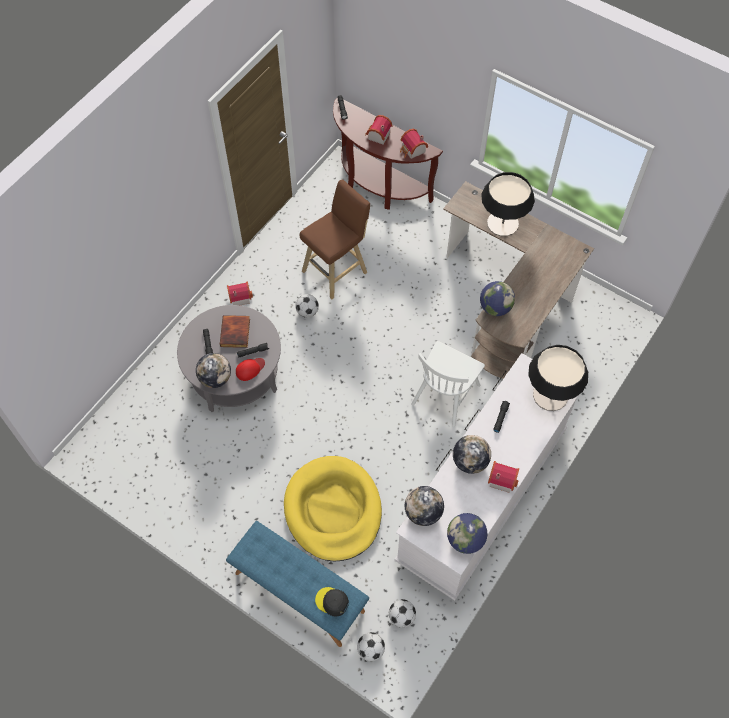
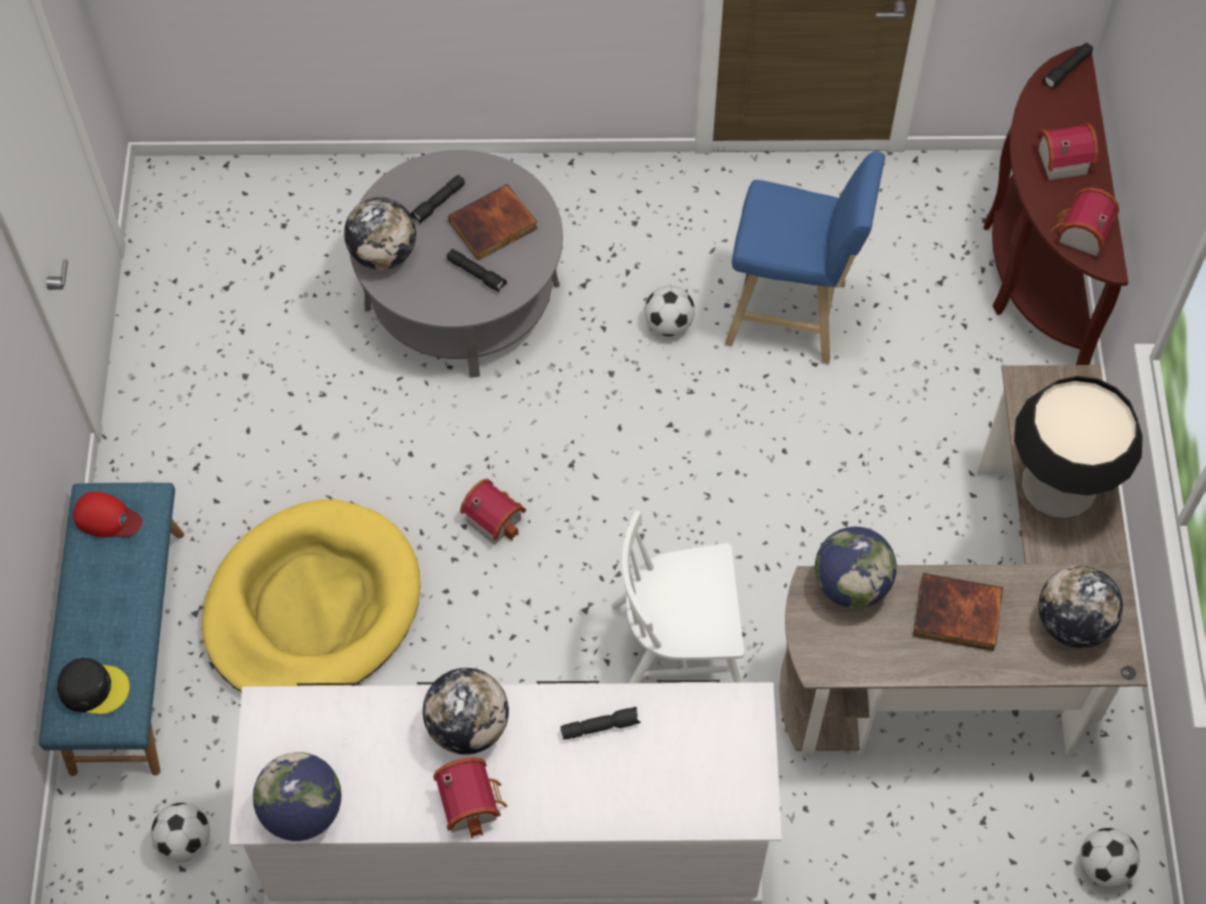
camera: 55 degrees right, 0 degrees up
(239, 297) = (614, 206): toy house -> toy house (495, 517)
(250, 369) = (439, 291): red cap -> red cap (107, 518)
(332, 602) = (93, 688): black cap -> black cap turned 105 degrees clockwise
(337, 270) = (792, 315): brown stool -> blue stool
(371, 649) = (94, 827): football -> football (1103, 866)
(423, 513) = (309, 708): globe -> globe (1072, 623)
(530, 285) = (956, 616): none -> book
(550, 395) = (717, 787): table lamp -> none

